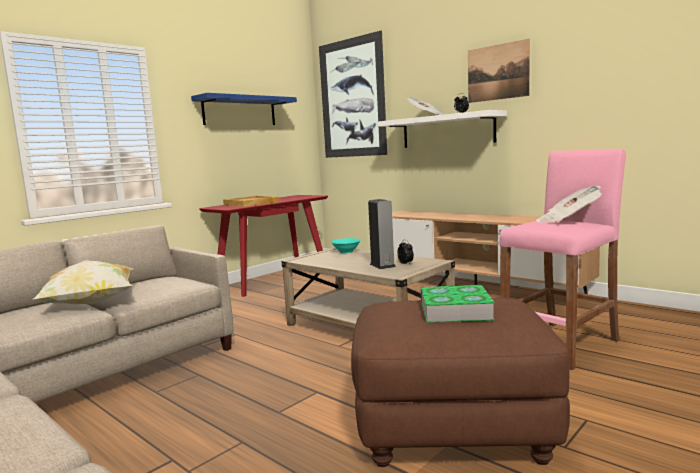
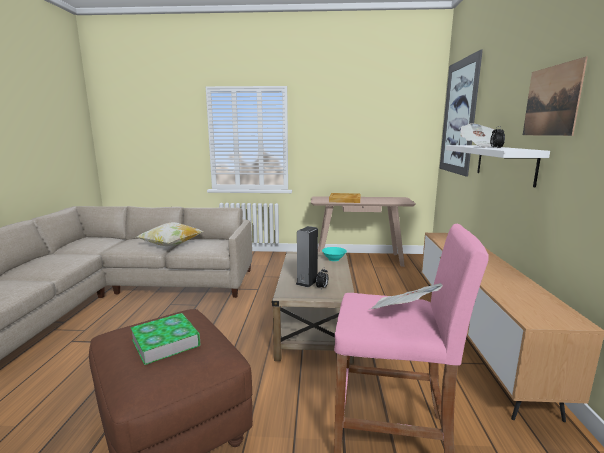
camera: 50 degrees right, 5 degrees up
(239, 111) = (358, 127): blue shelf -> none
(273, 280) = (358, 259): red console table -> beige console table

